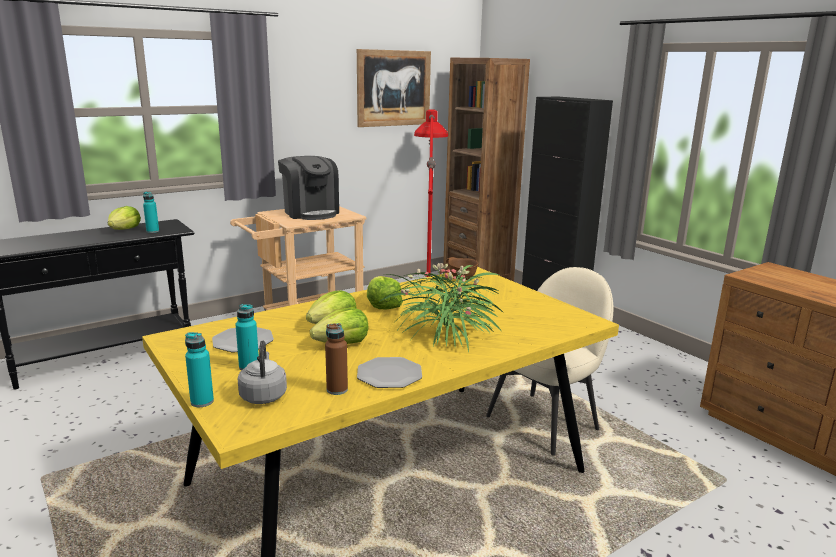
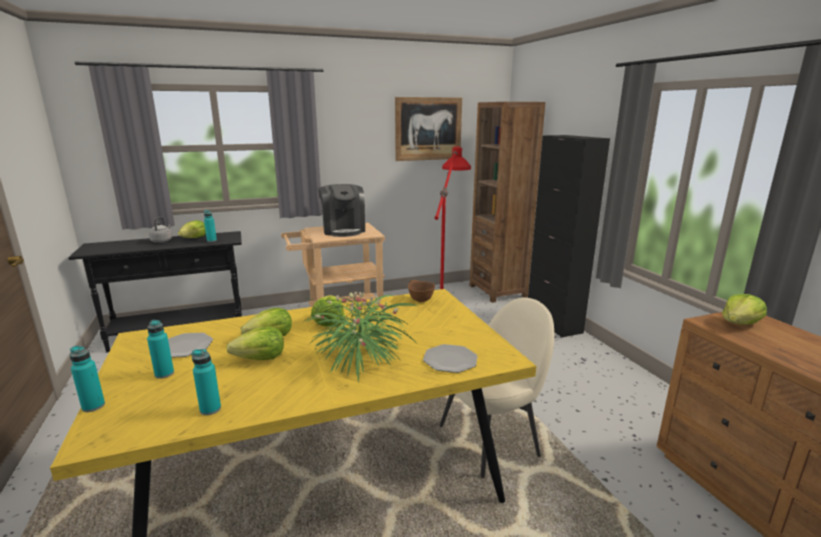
camera: 15 degrees right, 0 degrees up
(263, 395) = (146, 406): grey kettle -> grey kettle (162, 241)
(337, 389) = (210, 409): brown bottle -> turquoise bottle
(389, 374) = (270, 398): plate -> plate (450, 360)
(772, 275) = (740, 323): none -> lettuce

